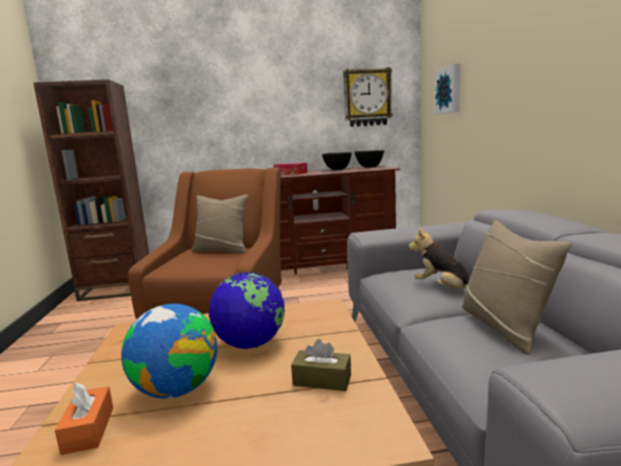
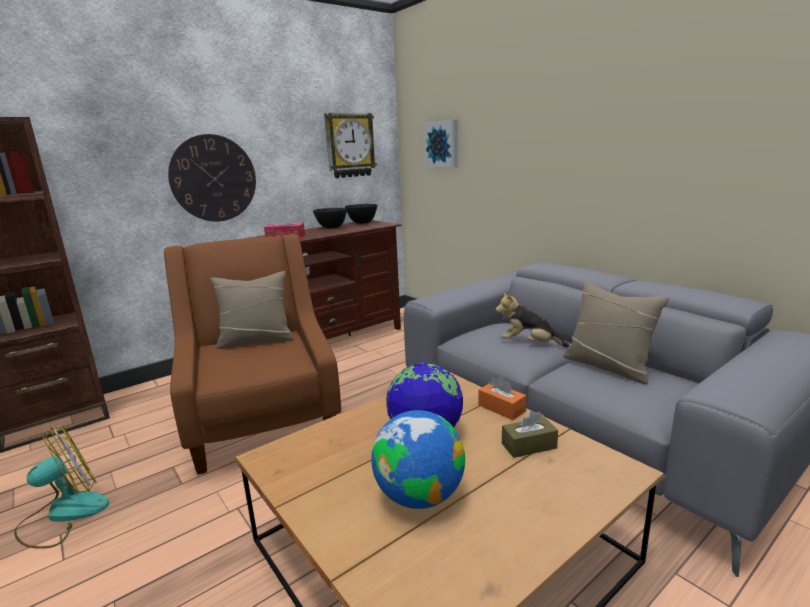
camera: 30 degrees left, 5 degrees up
(64, 345) = (63, 514): none -> fan
(88, 429) = (391, 562): orange tissue box -> orange tissue box (501, 408)
(244, 125) = (213, 178): none -> wall clock

